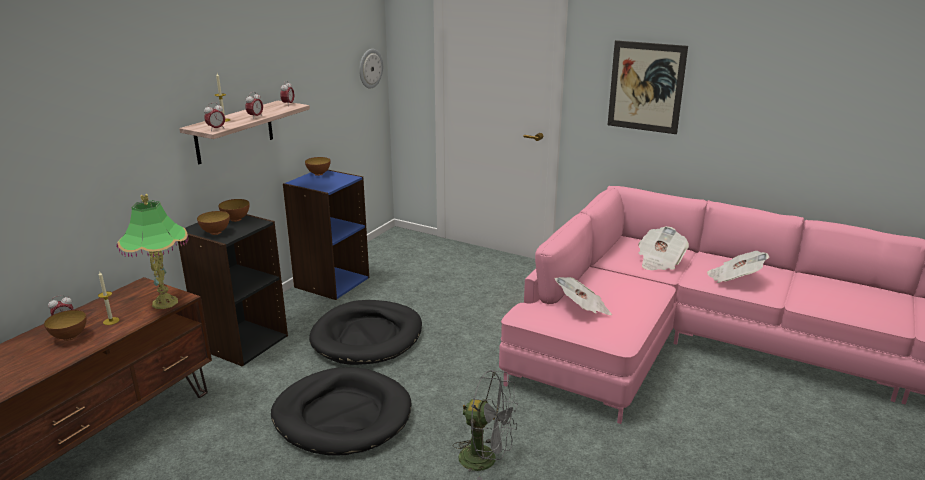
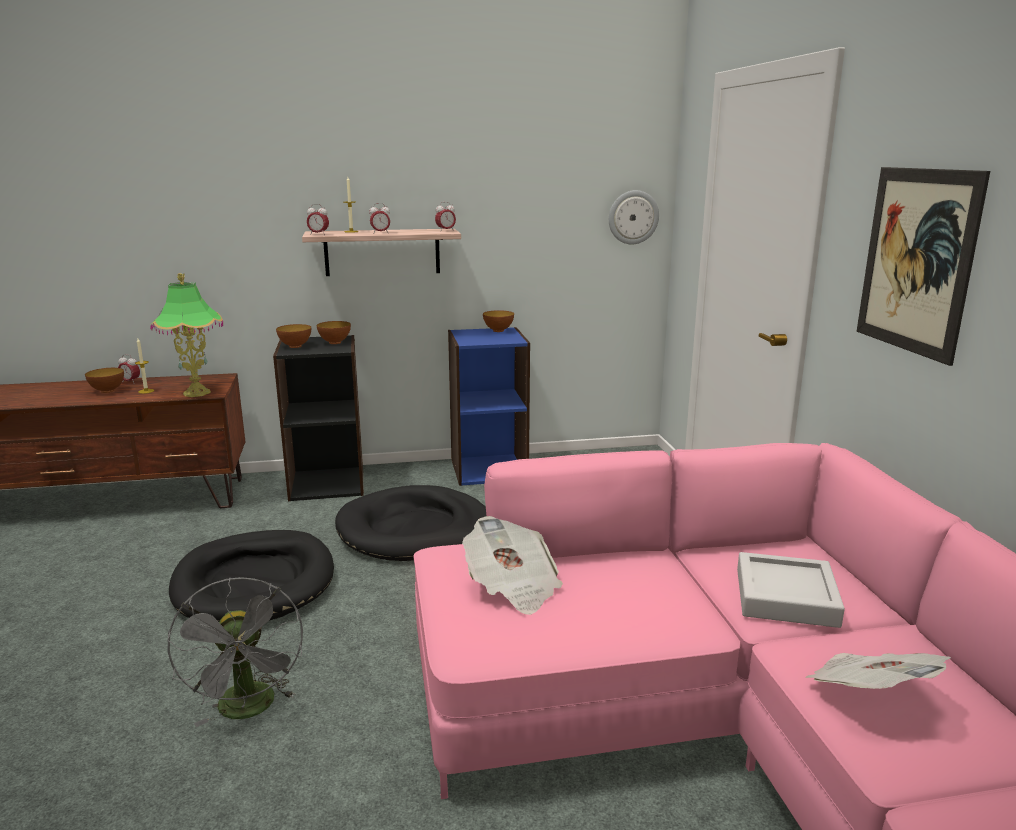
camera: 50 degrees right, 5 degrees down
(659, 261) = (786, 597): newspaper -> grey tray

